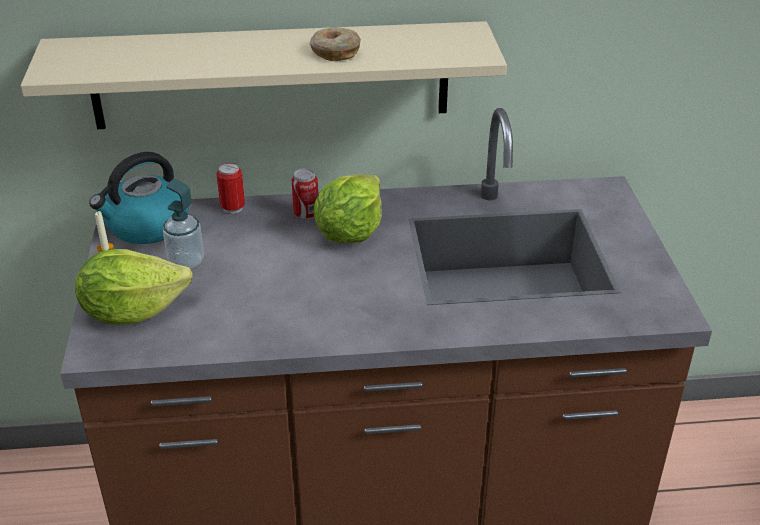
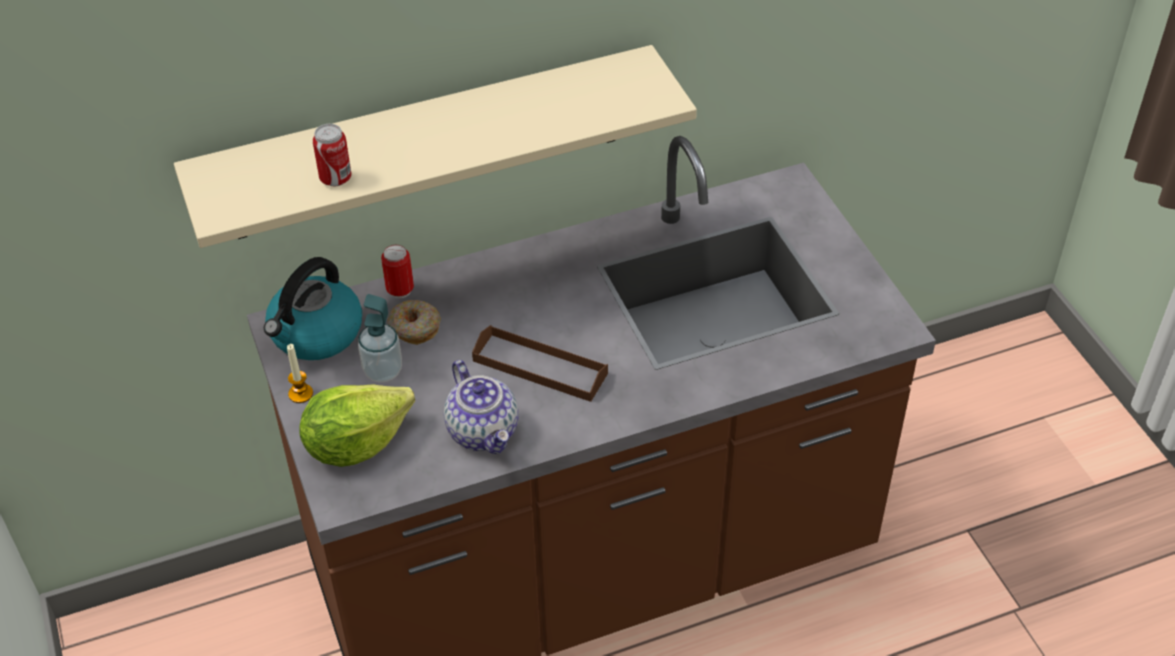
camera: 15 degrees left, 10 degrees up
(248, 323) = (484, 431): none -> teapot
(306, 214) = (484, 282): can -> can (335, 178)
(323, 283) = (540, 367): none -> brown tray
(334, 52) = (512, 124): donut -> donut (414, 328)
(350, 232) = (541, 296): lettuce -> none

